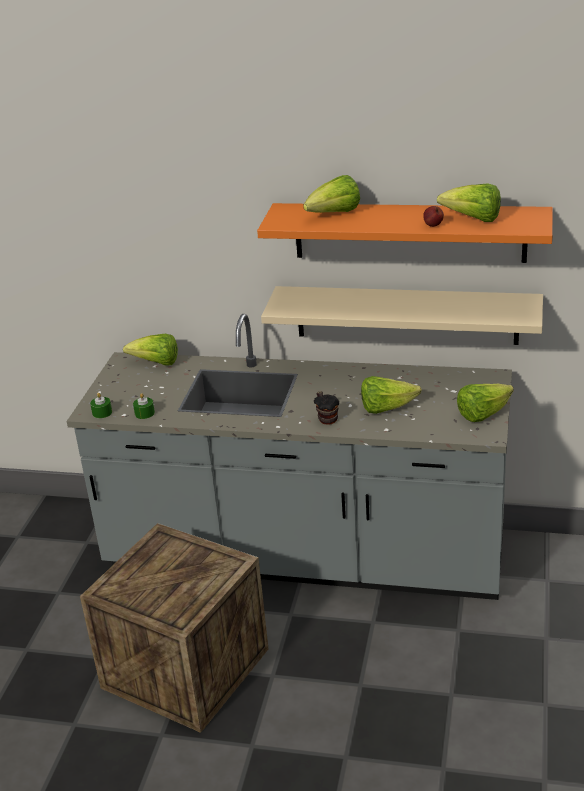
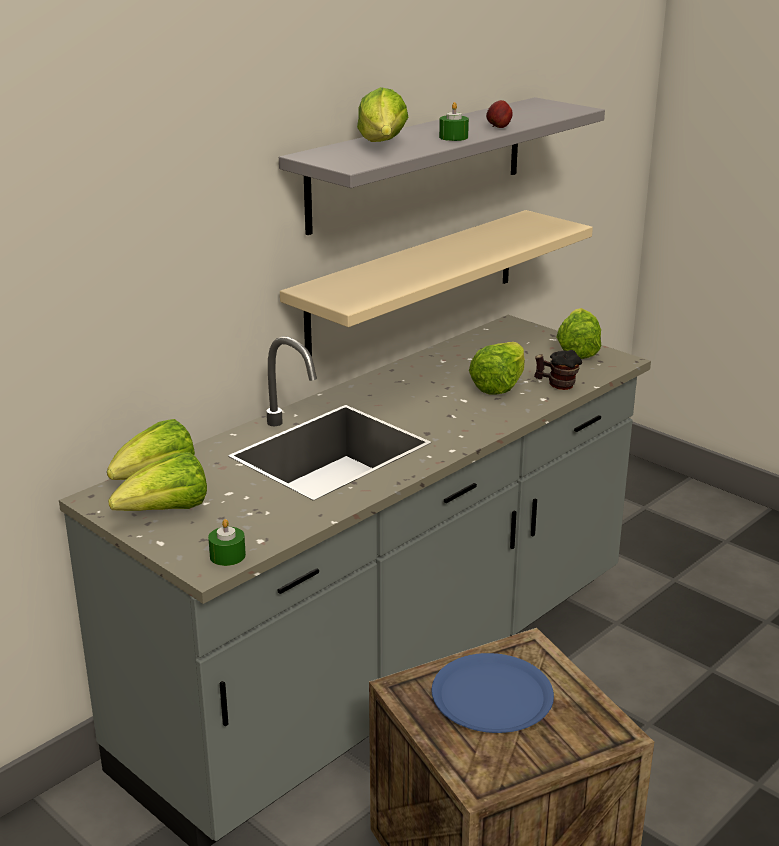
camera: 60 degrees left, 5 degrees down
(144, 413) = (283, 524): green candle -> green candle (453, 137)
(178, 566) = (492, 695): none -> blue plate
(326, 418) = (474, 419): mug -> mug (556, 385)
(409, 232) = (419, 163): orange shelf -> grey shelf
(473, 219) = (513, 116): lettuce -> lettuce (166, 512)

